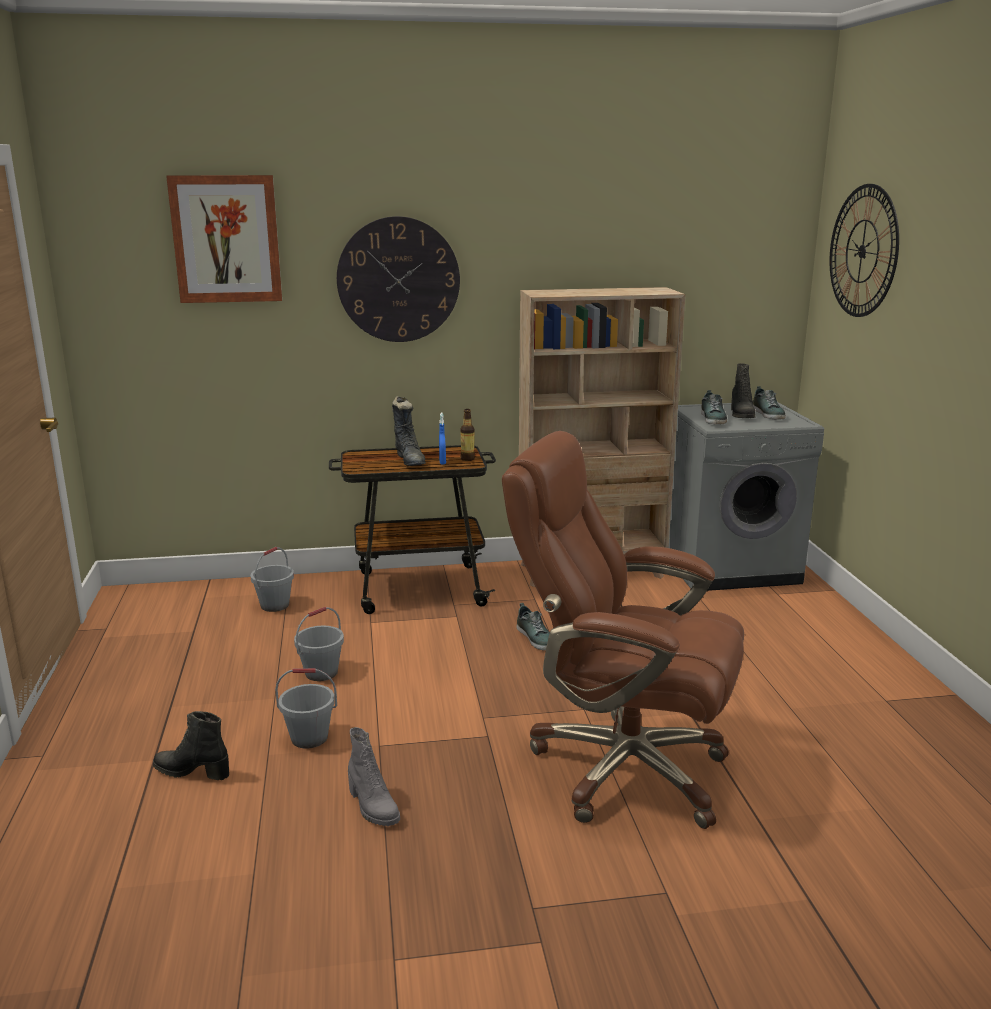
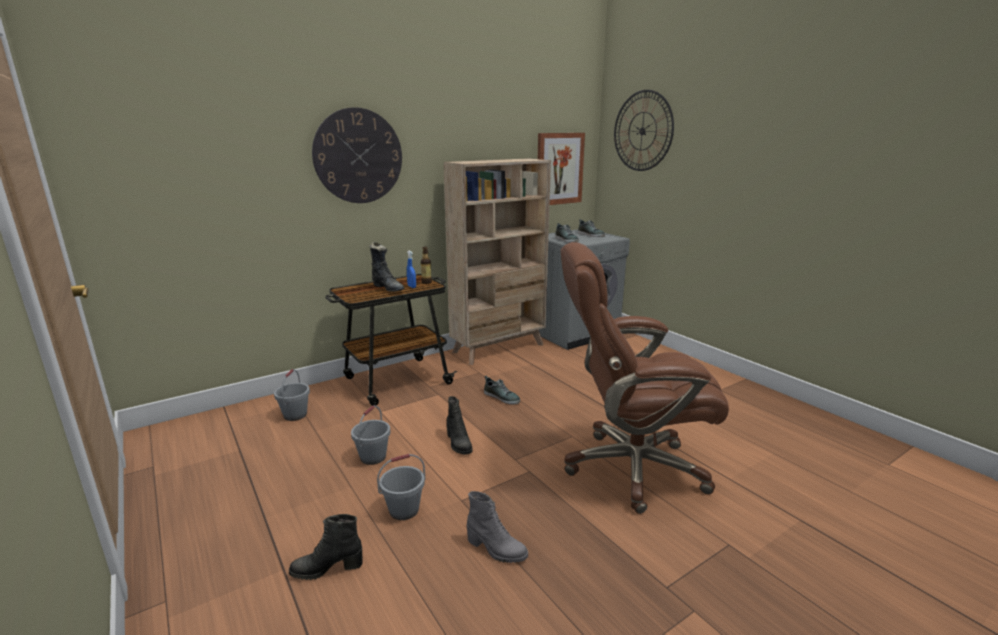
camera: 25 degrees left, 0 degrees up
(226, 239) = (218, 123): picture -> picture (559, 169)
(741, 414) = (577, 236): black boot -> black boot (458, 444)

